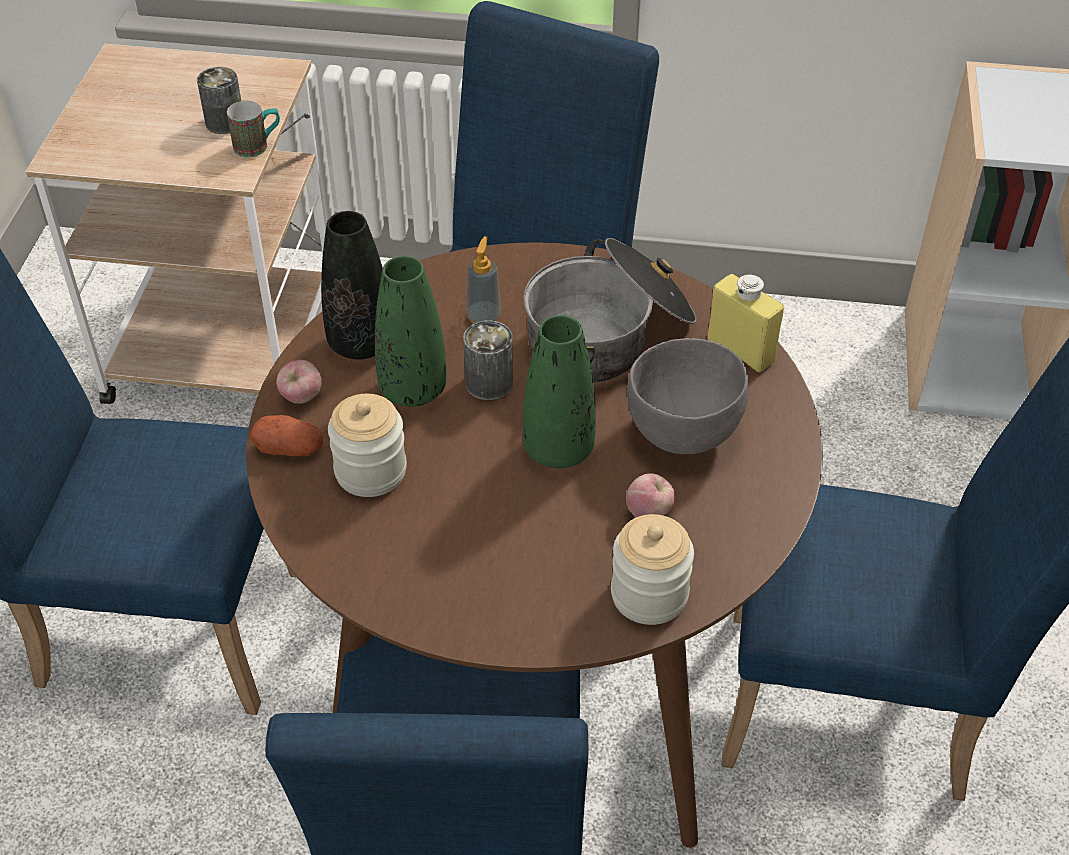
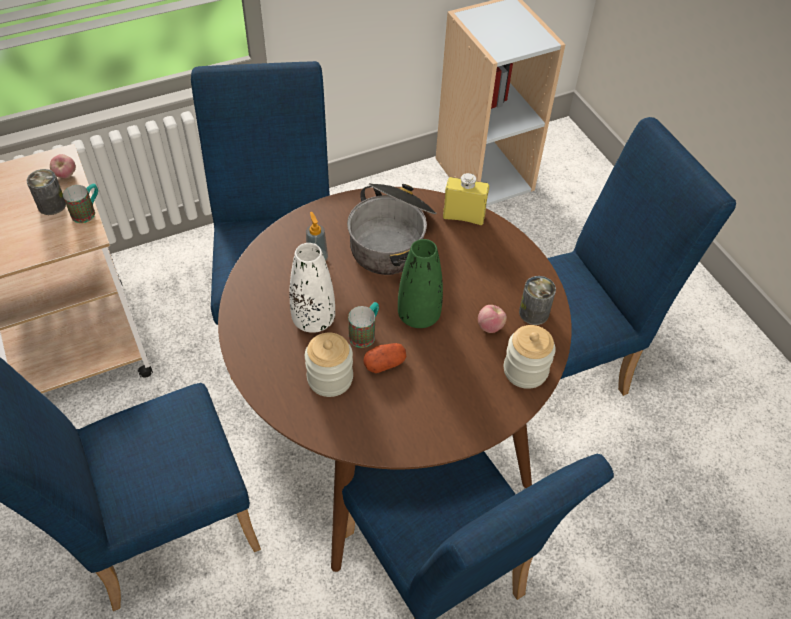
camera: 35 degrees left, 5 degrees up
(289, 448) = (273, 389): potato -> potato (385, 363)
(302, 397) = (254, 355): apple -> apple (66, 175)
(360, 344) = (261, 307): black vase -> none
(413, 390) = (313, 320): green vase -> white vase
(466, 438) = (365, 333): none -> mug
(489, 383) = (351, 296): can -> can (534, 313)
(684, 433) = (472, 275): grey bowl -> none

